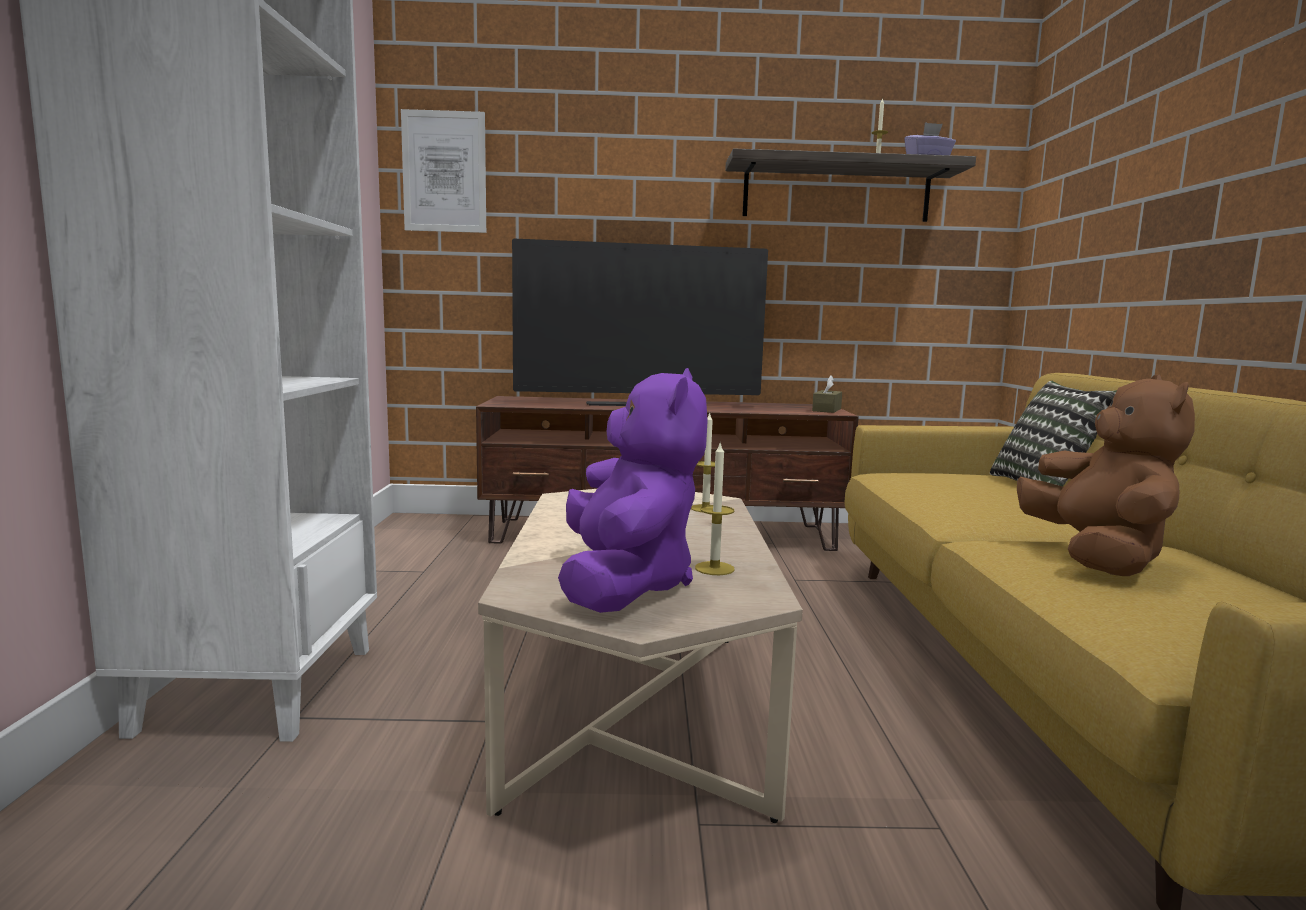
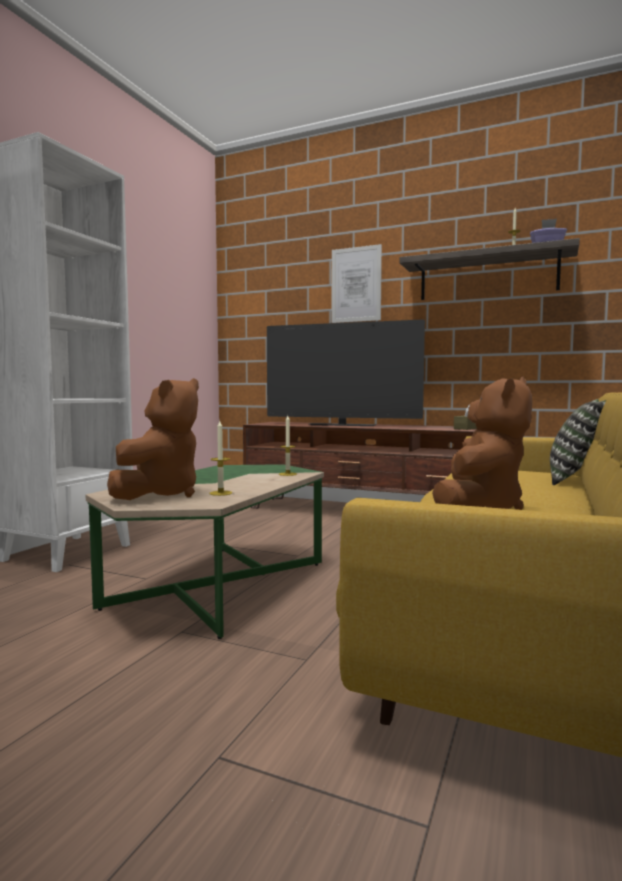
camera: 25 degrees right, 5 degrees down
(444, 172) = (248, 292): picture -> picture (356, 284)
(625, 585) = (160, 494): purple plush toy -> brown plush toy
(638, 708) = (221, 585): beige coffee table -> green coffee table

